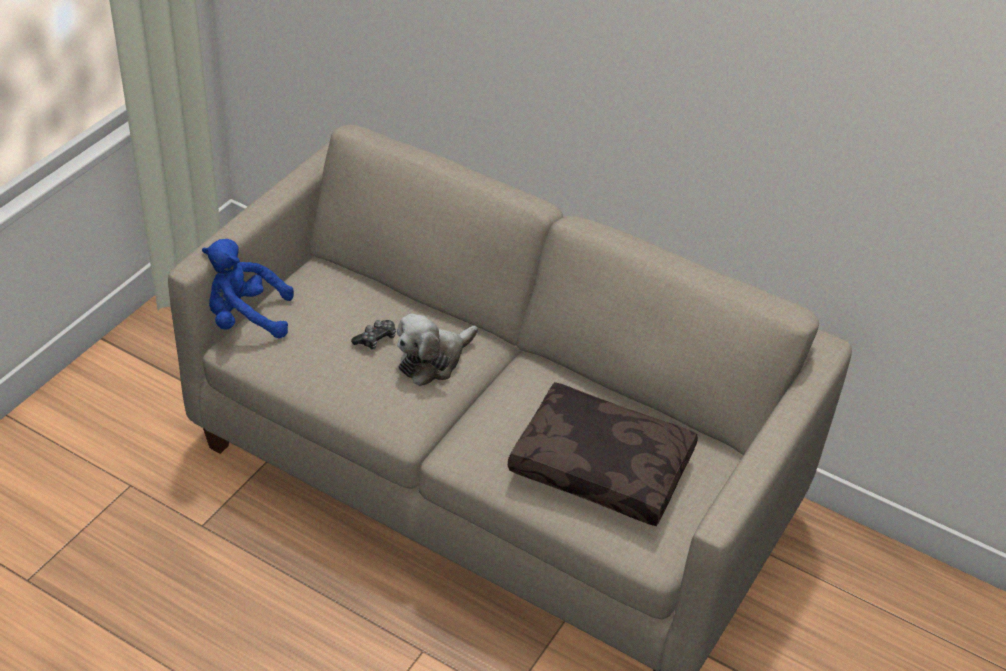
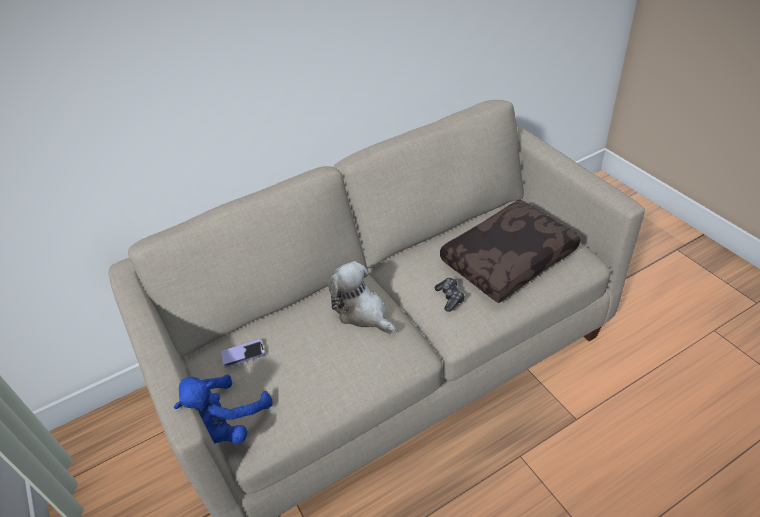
camera: 55 degrees left, 0 degrees up
(327, 291) = (243, 354): none -> phone
(376, 339) = (320, 339): game controller -> game controller (450, 297)
(433, 360) = (363, 312): plush toy -> plush toy turned 150 degrees clockwise

